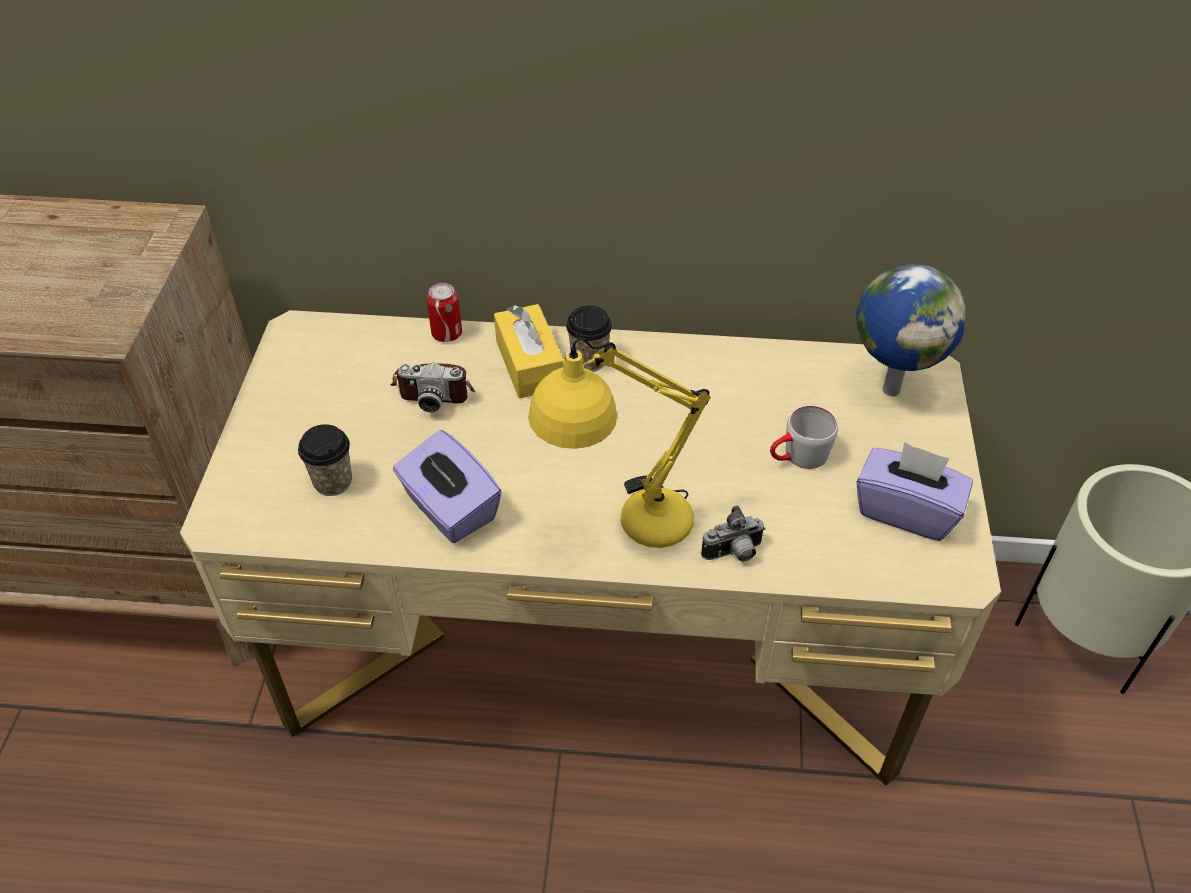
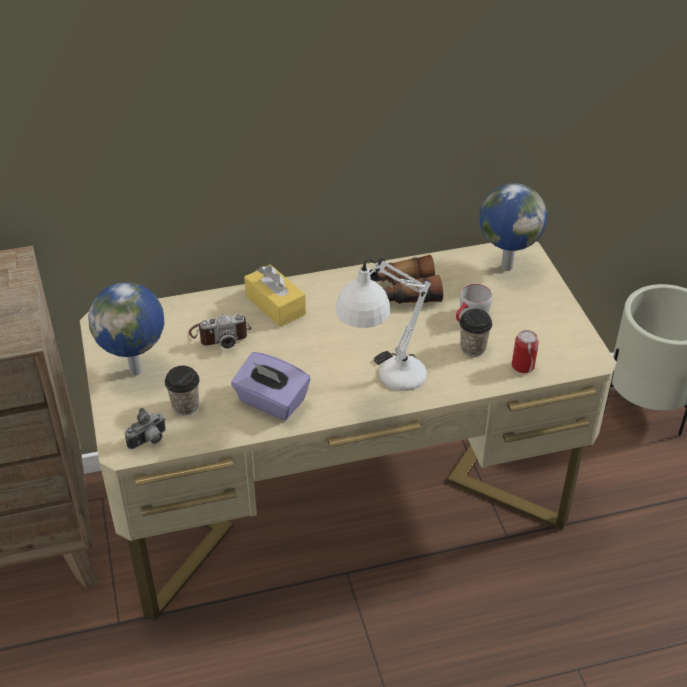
camera: 20 degrees left, 5 degrees down
(299, 412) = (137, 371): none -> globe
(447, 334) = (209, 299): can -> can (523, 367)
(589, 360) = (313, 294): cup -> cup (473, 348)
(618, 528) = (382, 385): yellow table lamp -> white table lamp
(718, 390) = (403, 292): none -> binoculars
(734, 553) = (458, 381): camera -> camera (149, 441)
(906, 510) = (545, 332): purple tissue box -> none

